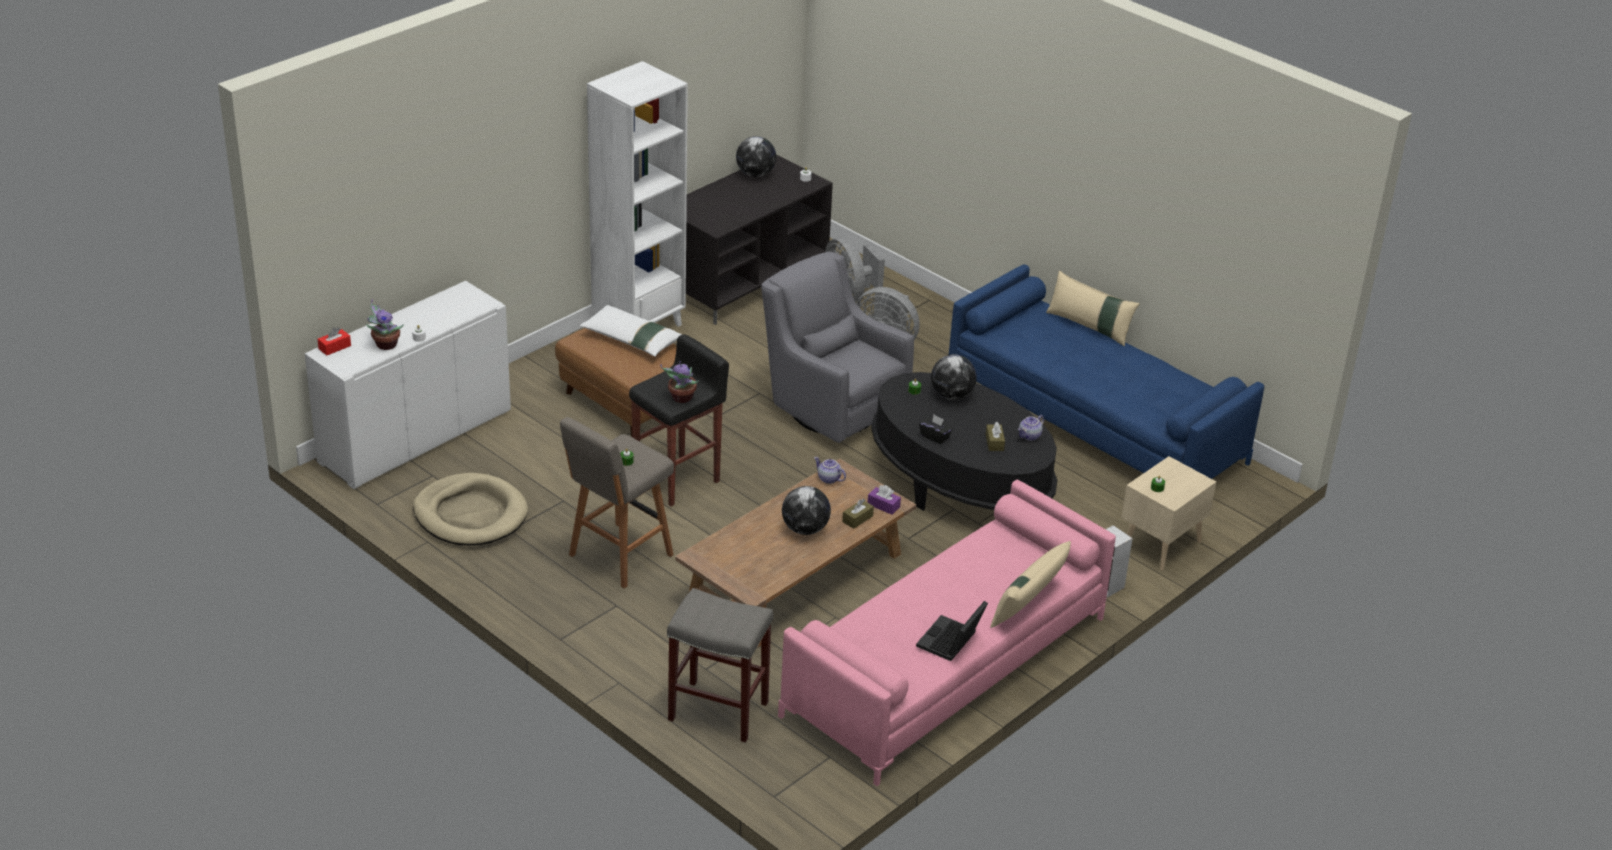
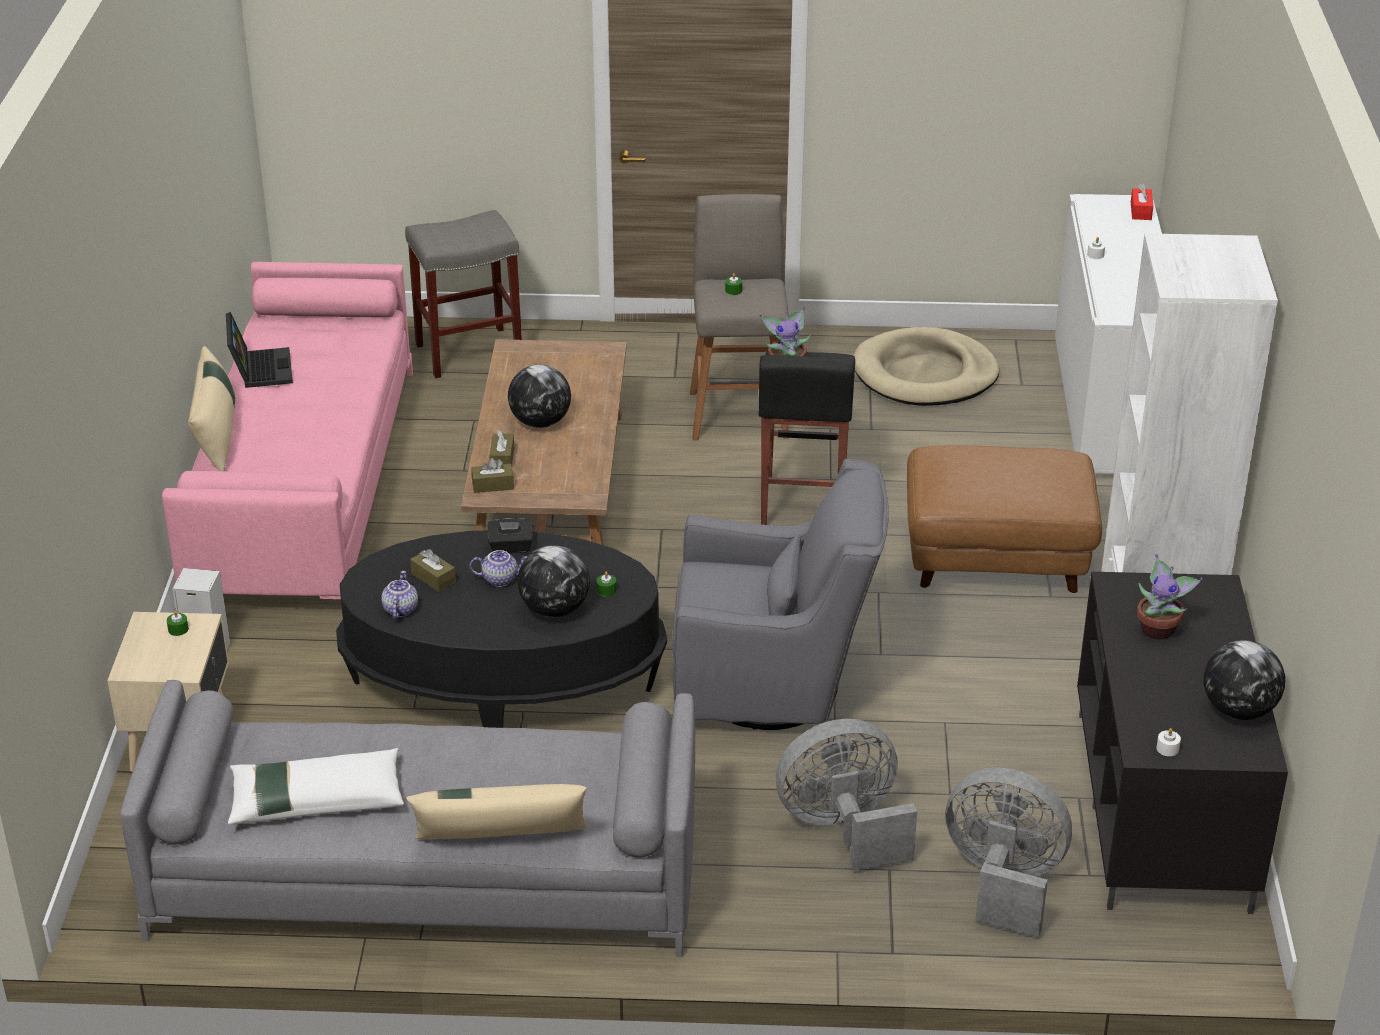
camera: 140 degrees right, 0 degrees up
(385, 345) = (1108, 234): potted plant -> potted plant (1159, 629)
(631, 339) = (1012, 486): white pillow -> white pillow (316, 799)
(828, 479) = (586, 481): teapot -> teapot (500, 579)
(883, 505) = (493, 485): purple tissue box -> brown tissue box
(1094, 421) = (425, 876): blue sofa -> grey sofa

